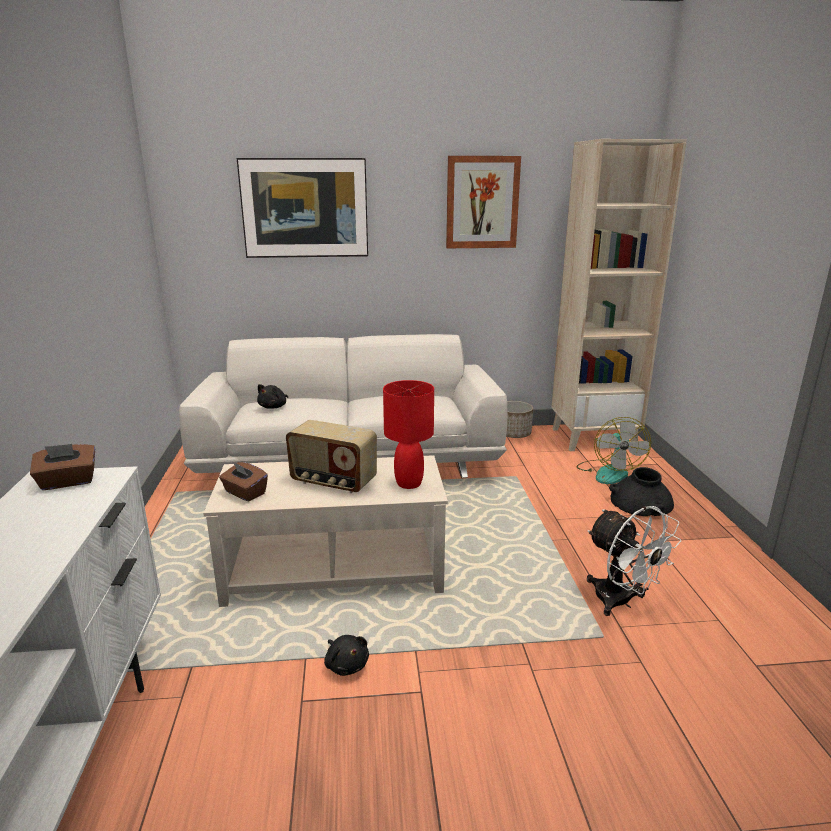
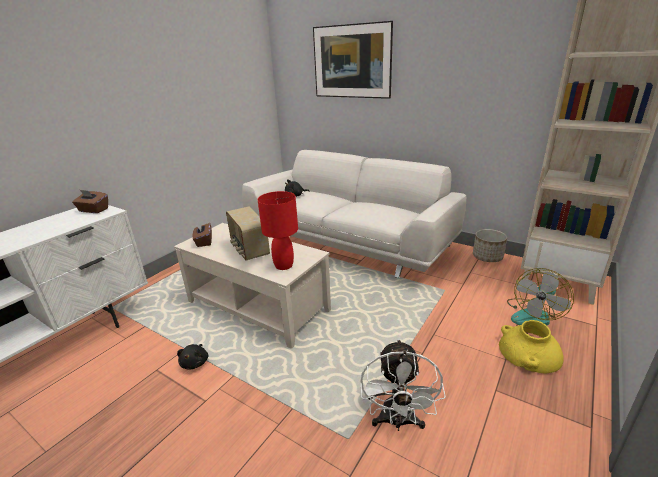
camera: 40 degrees right, 5 degrees up
(482, 202) = (484, 54): picture -> none
(641, 502) = (529, 352): black vase -> yellow vase

